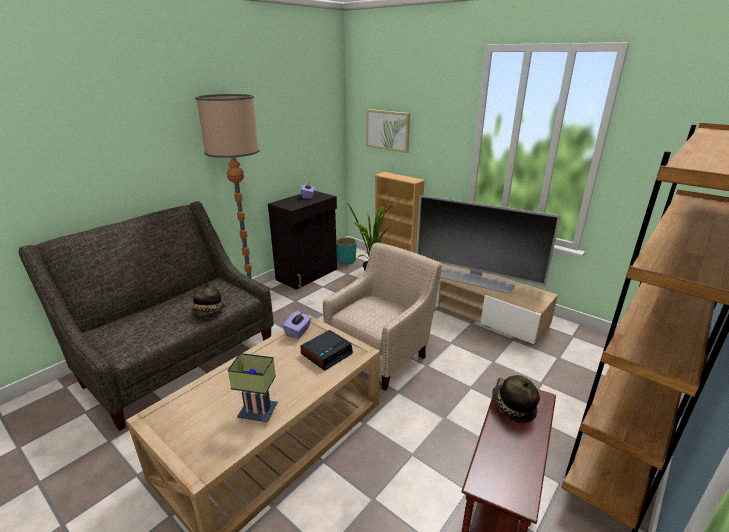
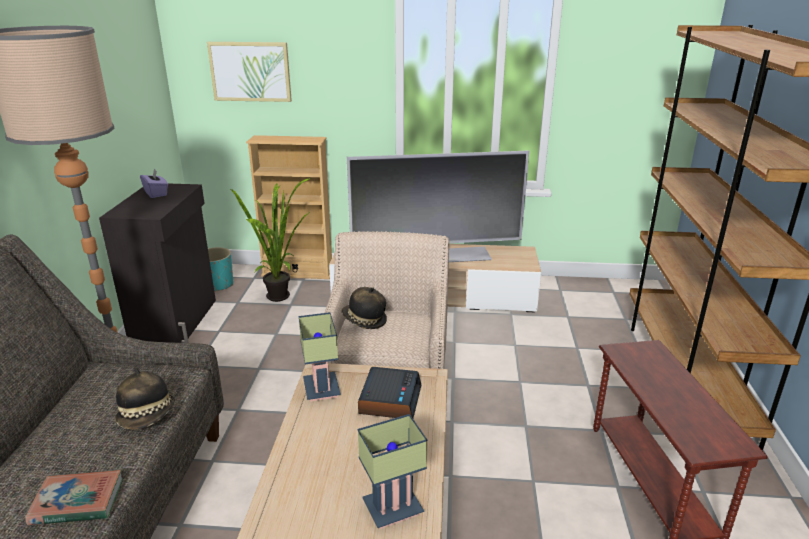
camera: 35 degrees left, 0 degrees up
(145, 338) = (77, 502): none -> book
(298, 331) = (319, 388): purple tissue box -> table lamp
(512, 407) = (642, 367): hat -> hat (364, 321)

